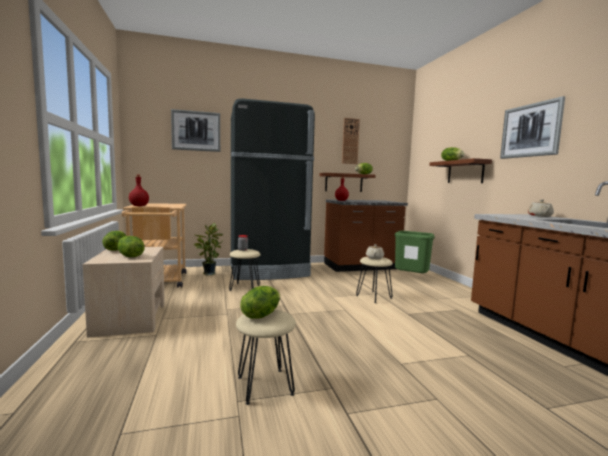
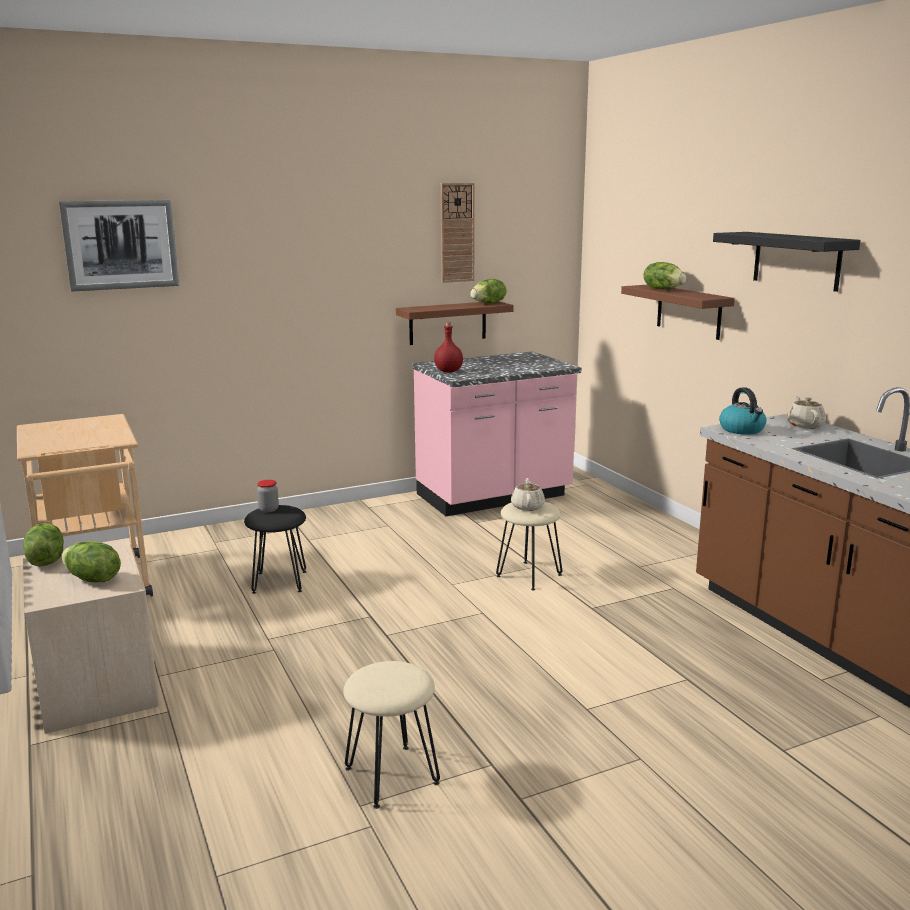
camera: 10 degrees left, 10 degrees up
(139, 206) = (46, 449): red bottle -> none
(208, 273) = (188, 552): potted plant -> none
(244, 288) = (279, 582): beige stool -> black stool
(261, 315) = (380, 677): lettuce -> none
(269, 271) = (311, 531): black fridge -> none
(361, 267) = (494, 497): brown counter -> pink counter
(411, 278) = (593, 519): green trash can -> none
(501, 215) = (742, 430): none -> kettle
(530, 130) = (796, 260): picture -> black shelf

